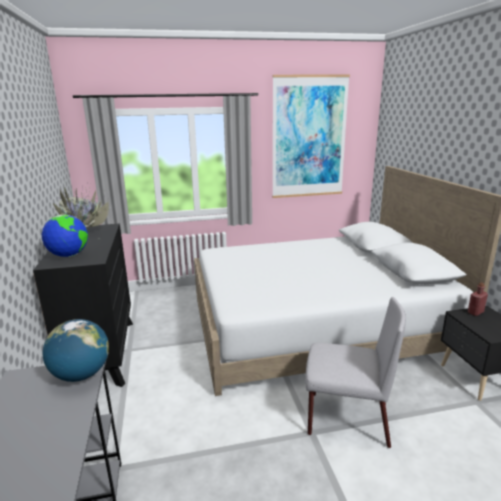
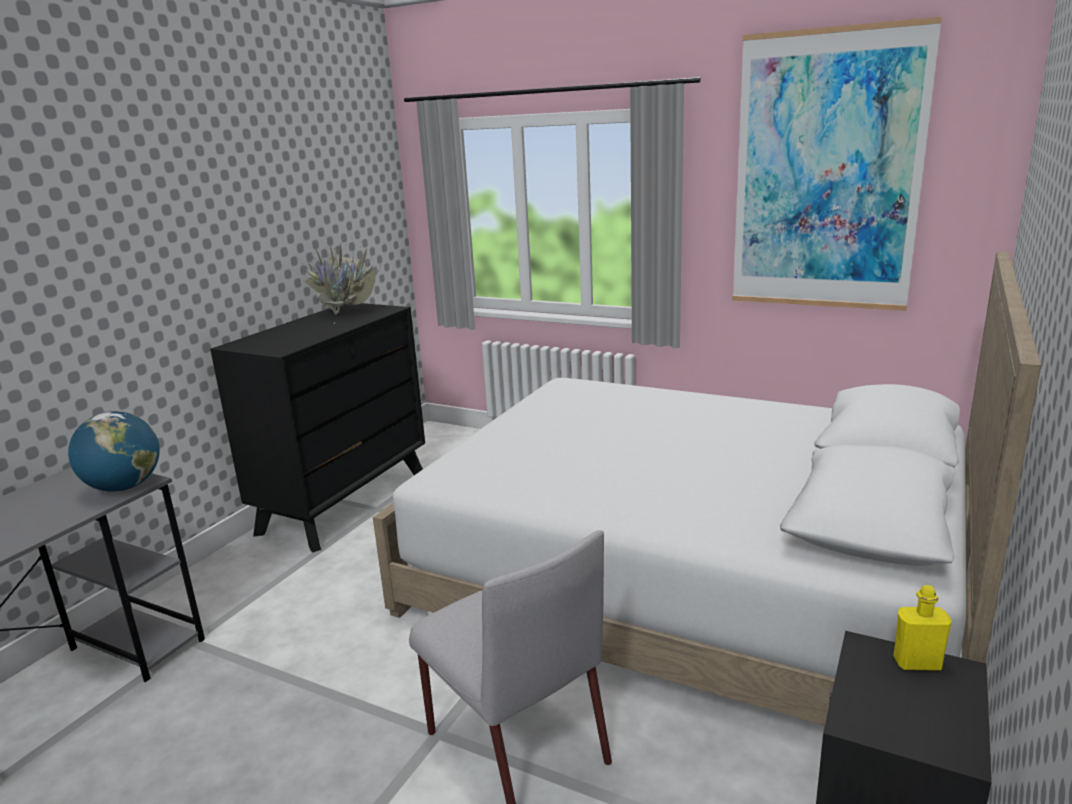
camera: 40 degrees right, 0 degrees up
(69, 255) = (272, 339): globe -> none
(475, 312) = (917, 663): red bottle -> yellow bottle

